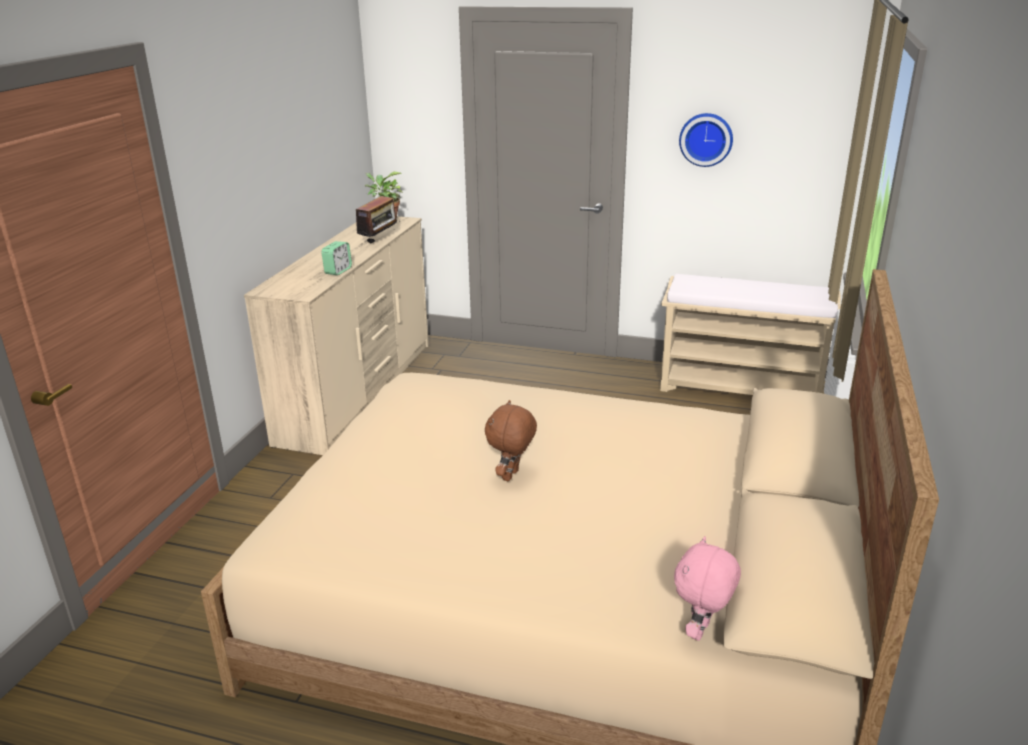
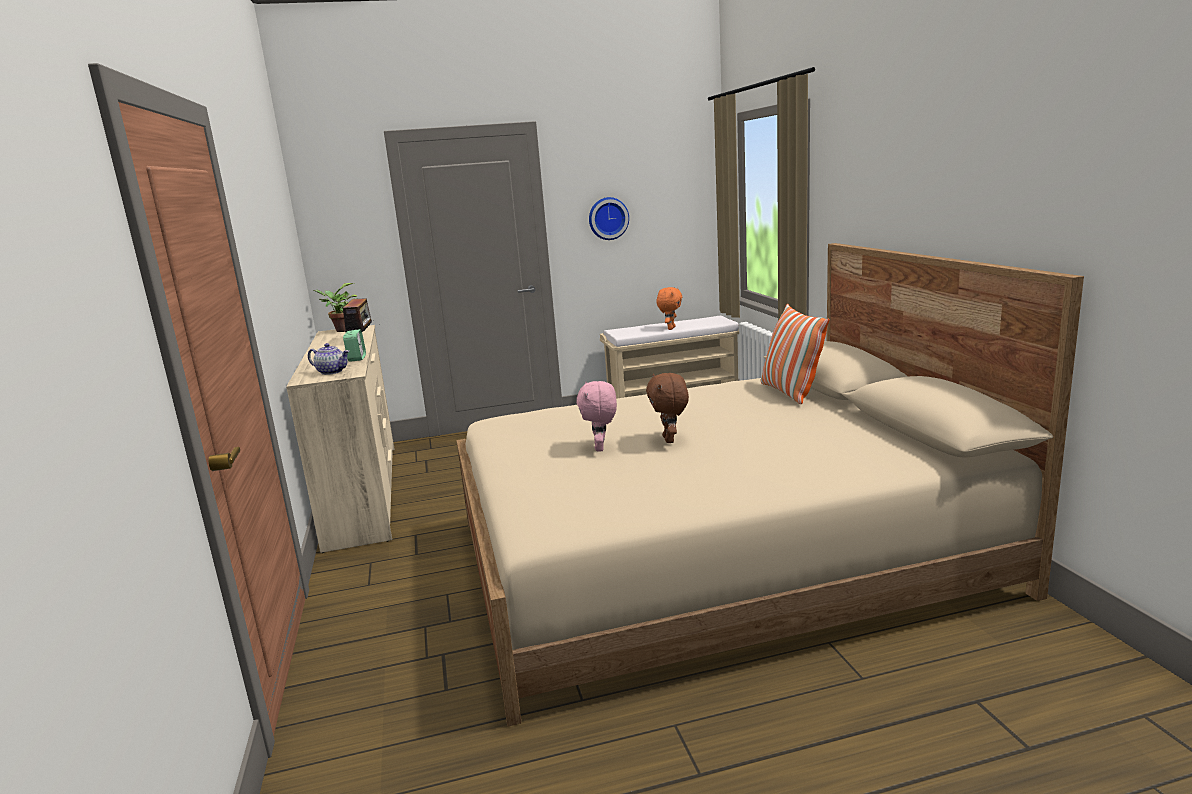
camera: 30 degrees left, 10 degrees down
(296, 285) = (332, 372): none -> teapot
(701, 632) = (922, 463): pink plush toy -> pink plush toy (601, 448)
(728, 454) = (790, 392): none -> pillow
(746, 294) = (670, 328): none -> orange plush toy

